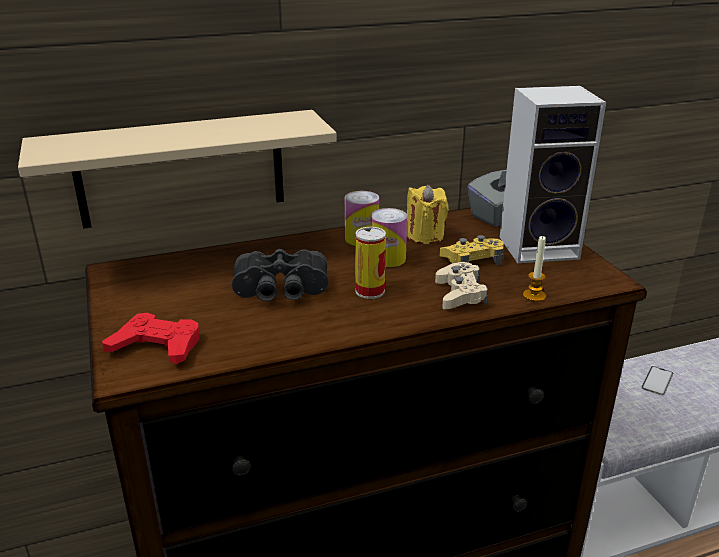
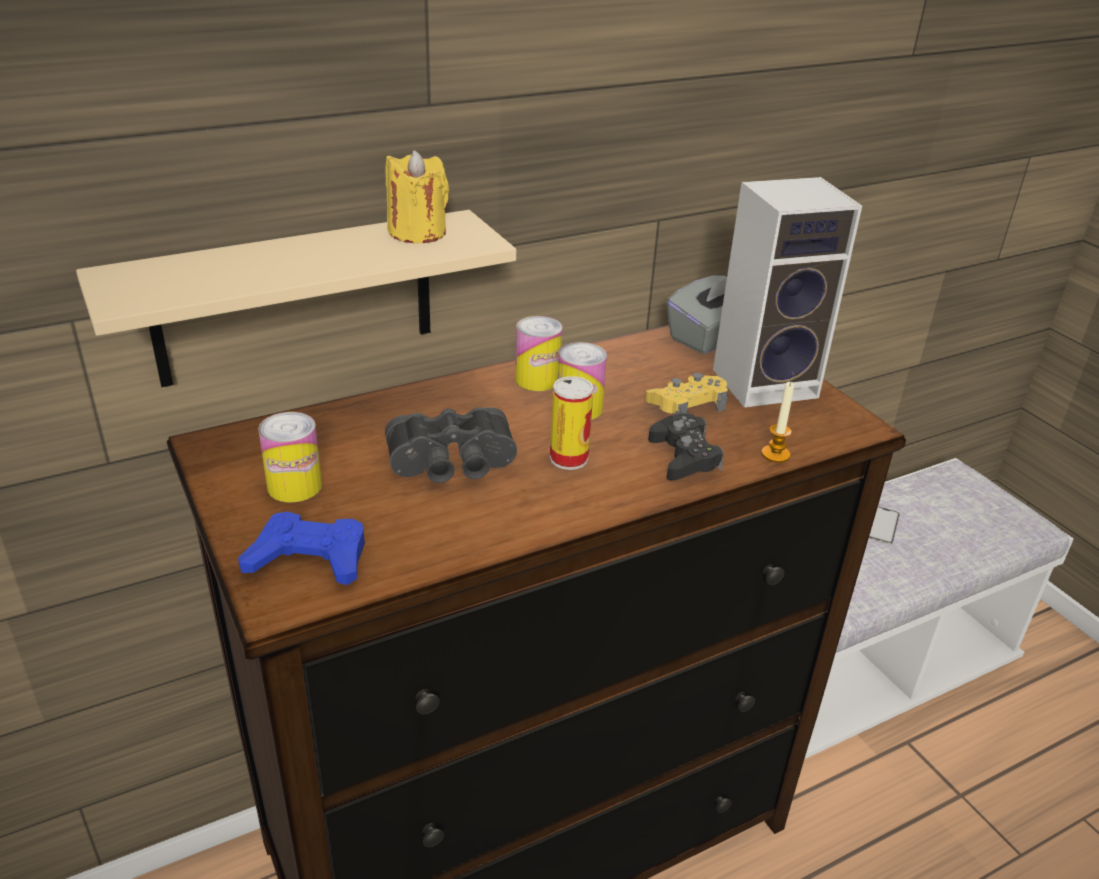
camera: 10 degrees left, 5 degrees up
(157, 346) = (309, 558): red game controller -> blue game controller
(162, 299) = (294, 486): none -> can
(425, 236) = (618, 371): yellow candle -> yellow candle (417, 232)
(460, 294) = (684, 457): beige game controller -> black game controller

